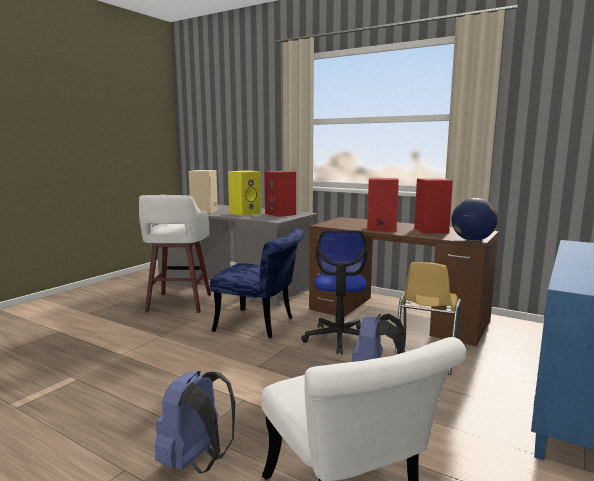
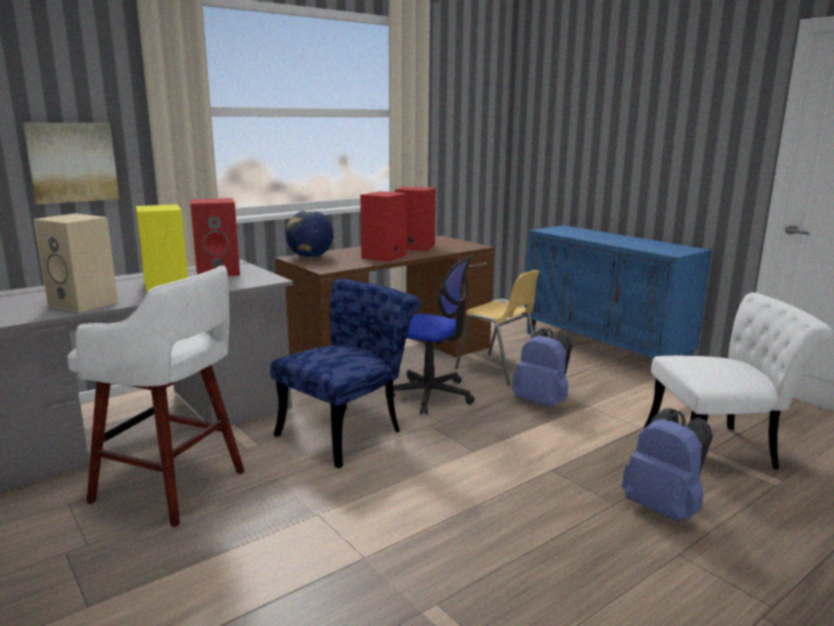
camera: 70 degrees left, 5 degrees up
(258, 149) = (72, 162): none -> picture
(472, 240) = (475, 246): globe -> globe (310, 257)

